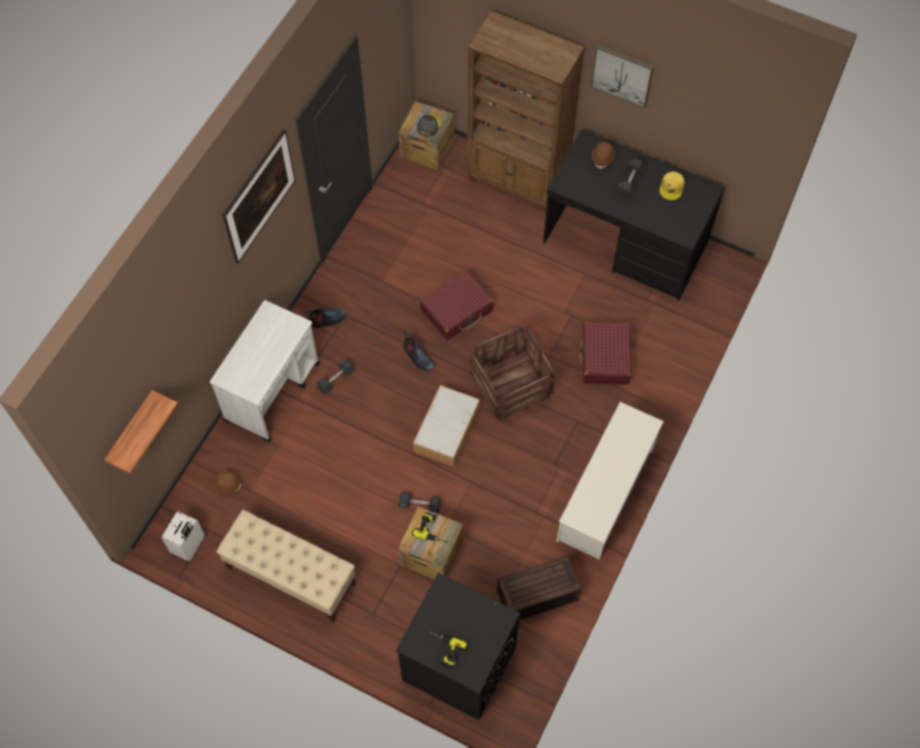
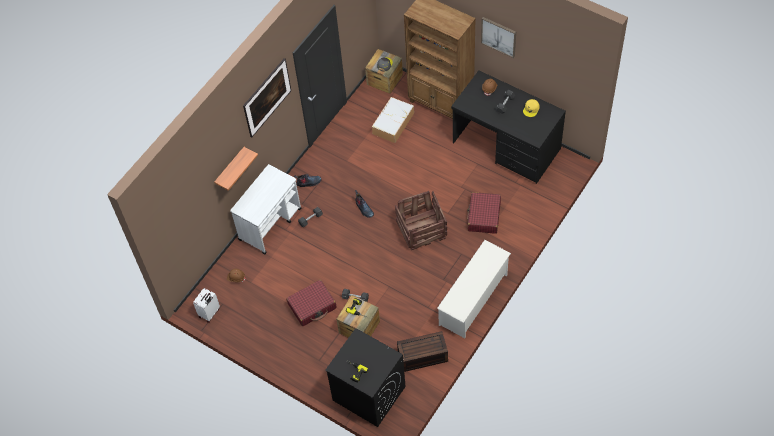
camera: 10 degrees right, 5 degrees down
(131, 430) = (180, 231): shelf -> shelf (230, 169)
(290, 575) = (270, 334): beige bench -> none
(447, 429) = (377, 253): storage box -> storage box (393, 123)
(457, 310) = (392, 181): red suitcase -> red suitcase (312, 306)

